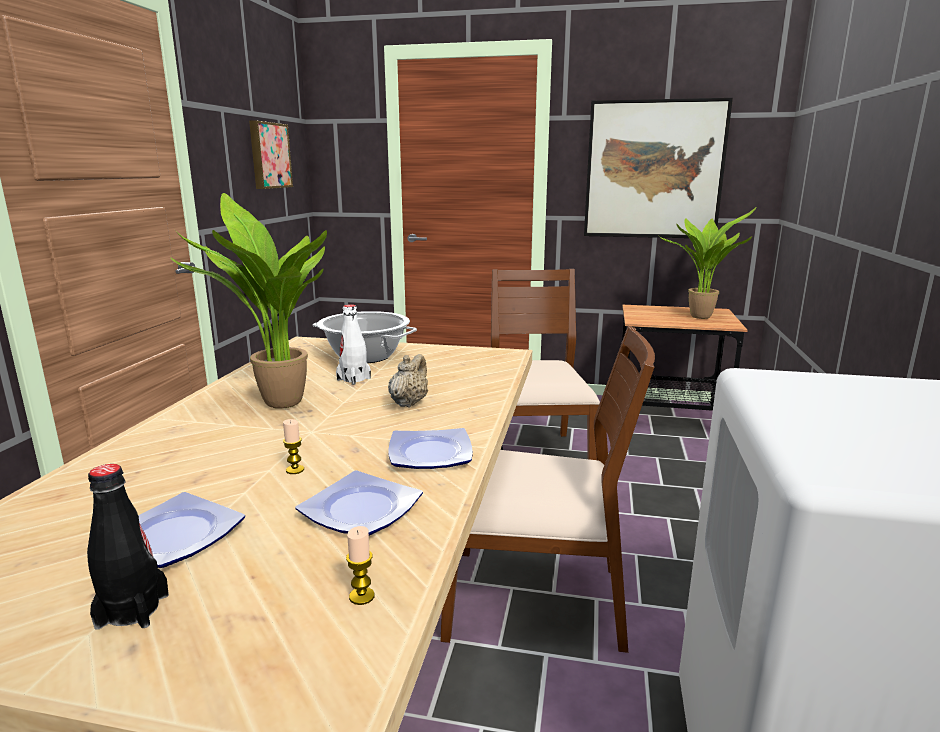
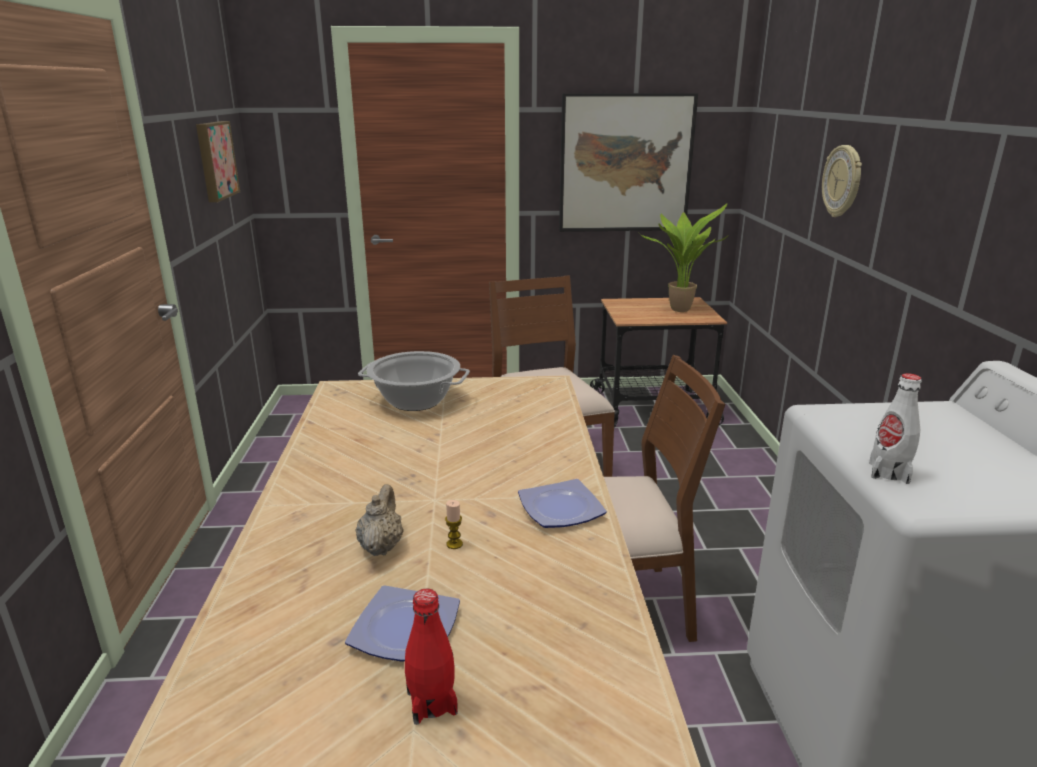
camera: 15 degrees left, 5 degrees up
(133, 610) = (432, 702): black bottle -> red bottle
(276, 404) = (374, 472): potted plant -> none
(353, 379) = (426, 431): white bottle -> white bottle (888, 473)
(361, 511) = (545, 576): plate -> none
(361, 596) = (604, 653): candle -> none
(409, 403) = (501, 454): beige teapot -> beige teapot (381, 546)
(869, 162) = (843, 181): none -> wall clock

